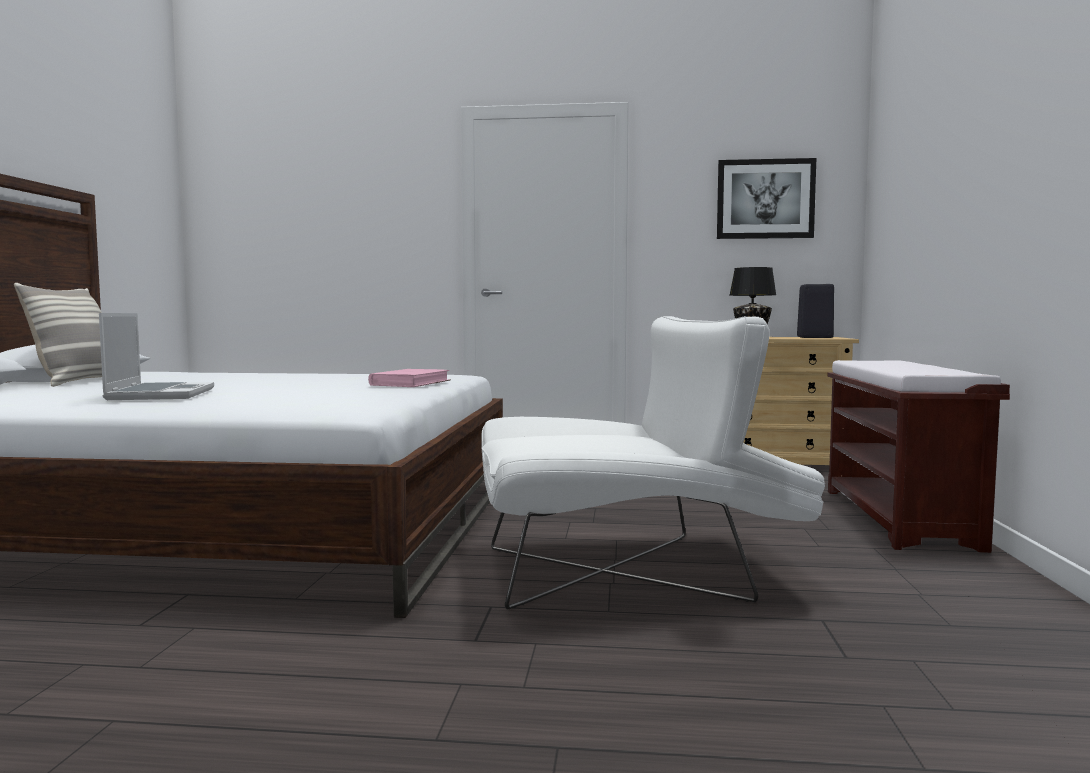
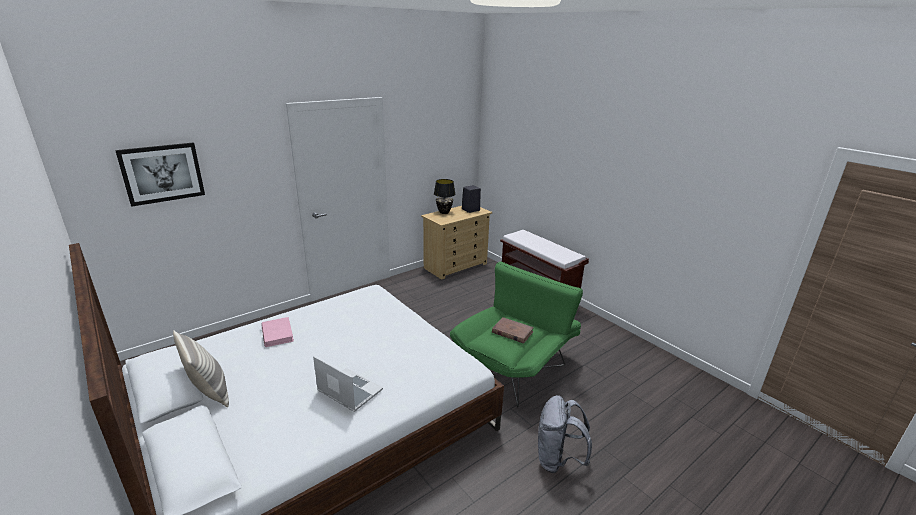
camera: 45 degrees left, 20 degrees up
(405, 703) = (558, 460): none -> grey backpack
(410, 383) = (398, 319): pink book -> pink book (277, 334)
(590, 438) = (512, 332): none -> brown book
(633, 570) = (516, 366): white armchair -> green armchair
(765, 199) = (444, 144): picture -> picture (162, 173)

